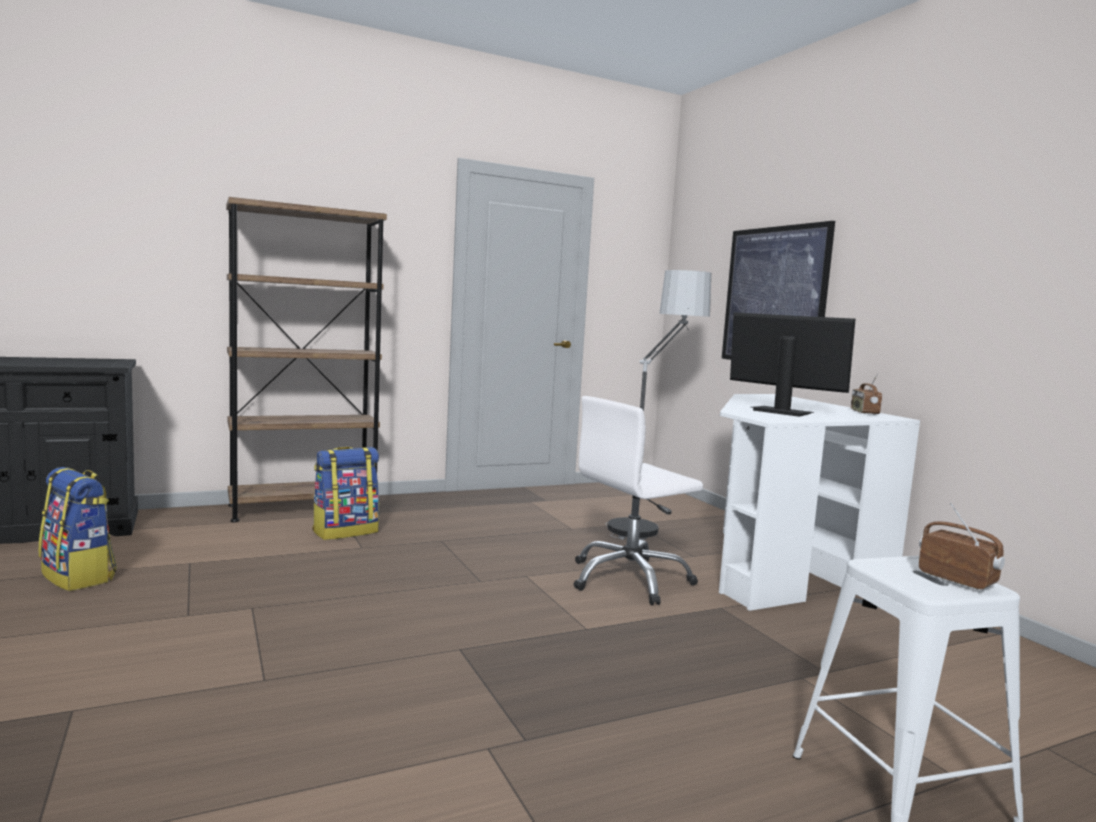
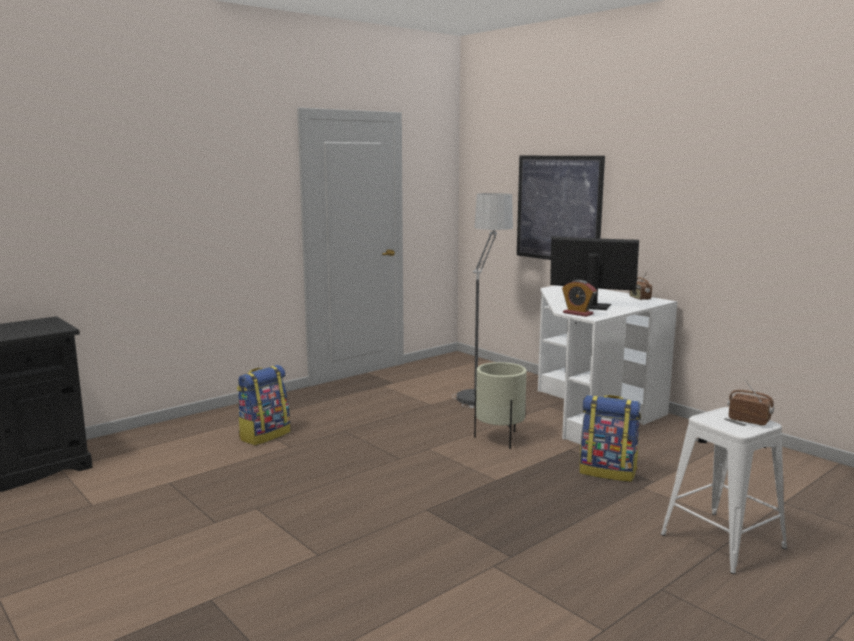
camera: 15 degrees left, 5 degrees up
(79, 576) = (94, 509): backpack -> backpack (608, 472)
(303, 508) = (209, 420): brown bookcase -> none
(630, 579) = (499, 439): white office chair -> beige planter
(752, 415) = (578, 313): none -> alarm clock

